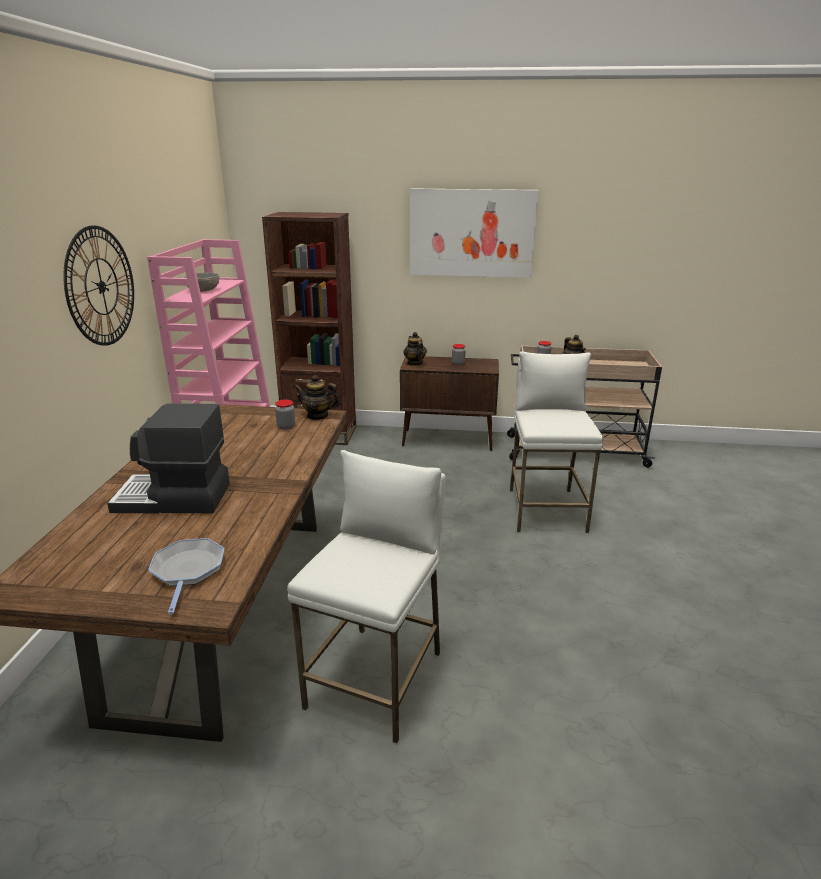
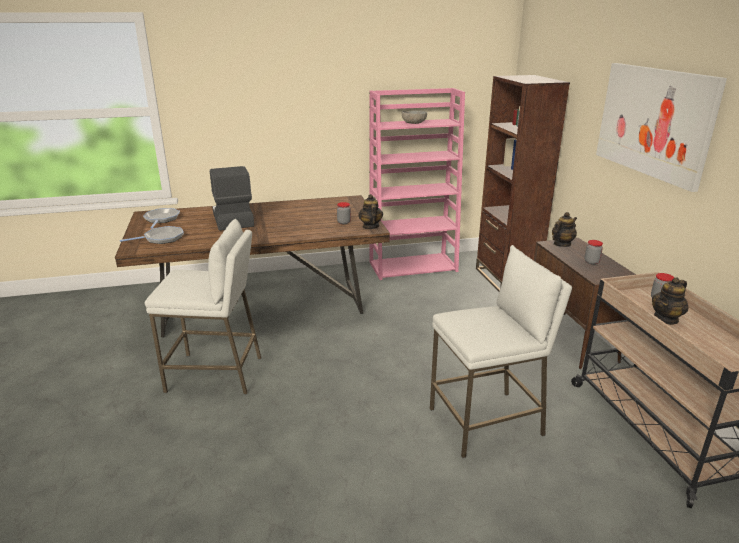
camera: 70 degrees right, 0 degrees up
(75, 569) = (161, 219): none -> frying pan
(101, 286) = (317, 102): wall clock -> none

